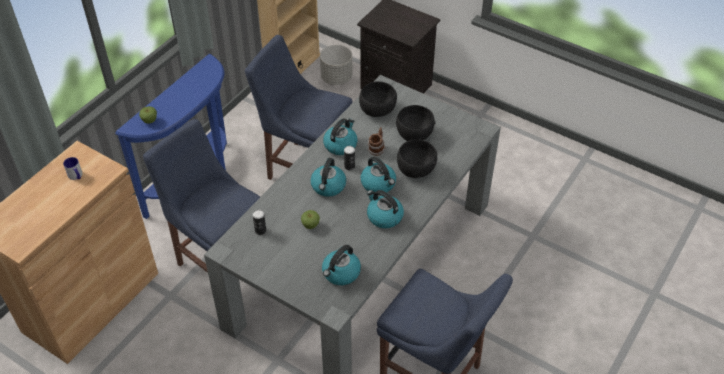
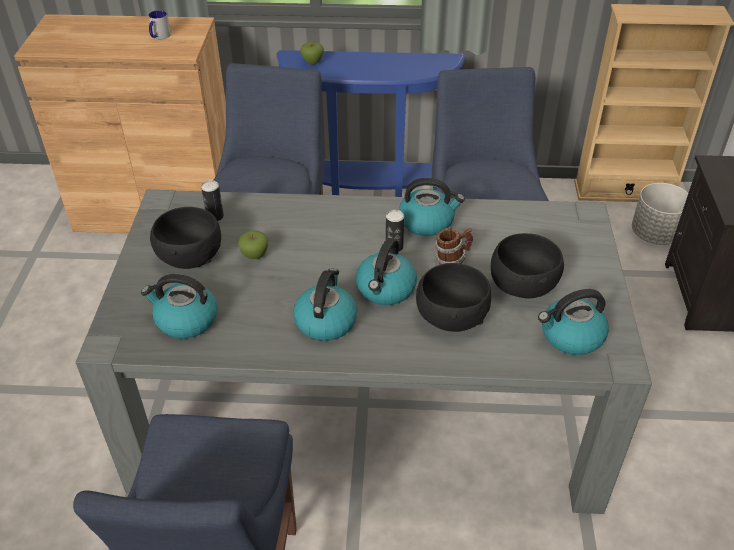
camera: 60 degrees right, 5 degrees down
(328, 186) = (339, 242): kettle -> kettle (571, 336)
(377, 110) = (530, 228): black bowl -> black bowl (189, 257)

